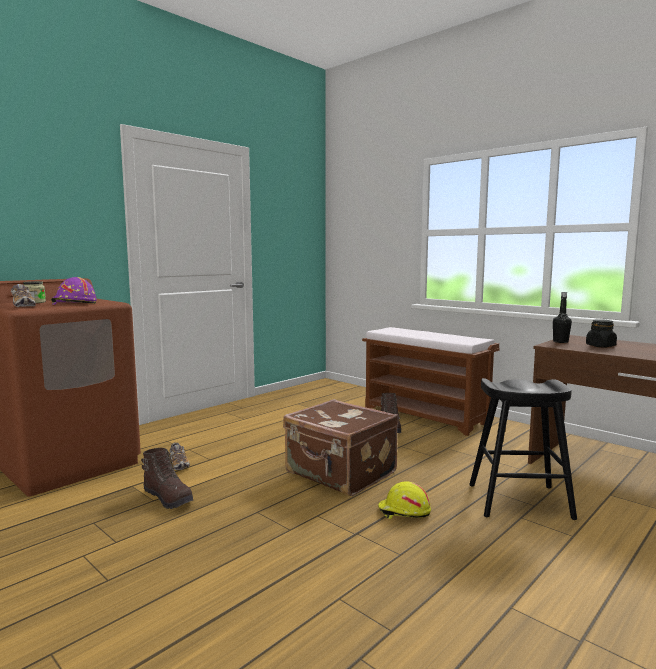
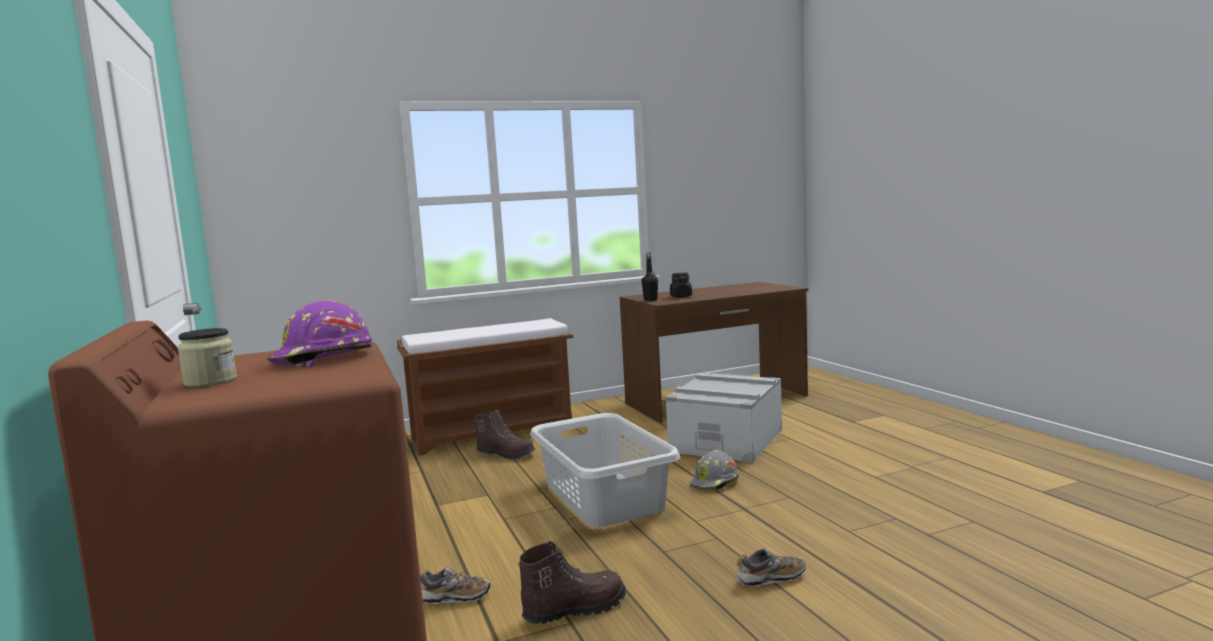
camera: 65 degrees left, 0 degrees up
(23, 306) = (297, 380): shoe -> shoe (771, 578)
(340, 473) = (604, 496): brown suitcase -> grey laundry basket
(403, 512) = (715, 483): yellow hard hat -> grey hard hat
(519, 501) = (727, 440): black stool -> grey storage box

